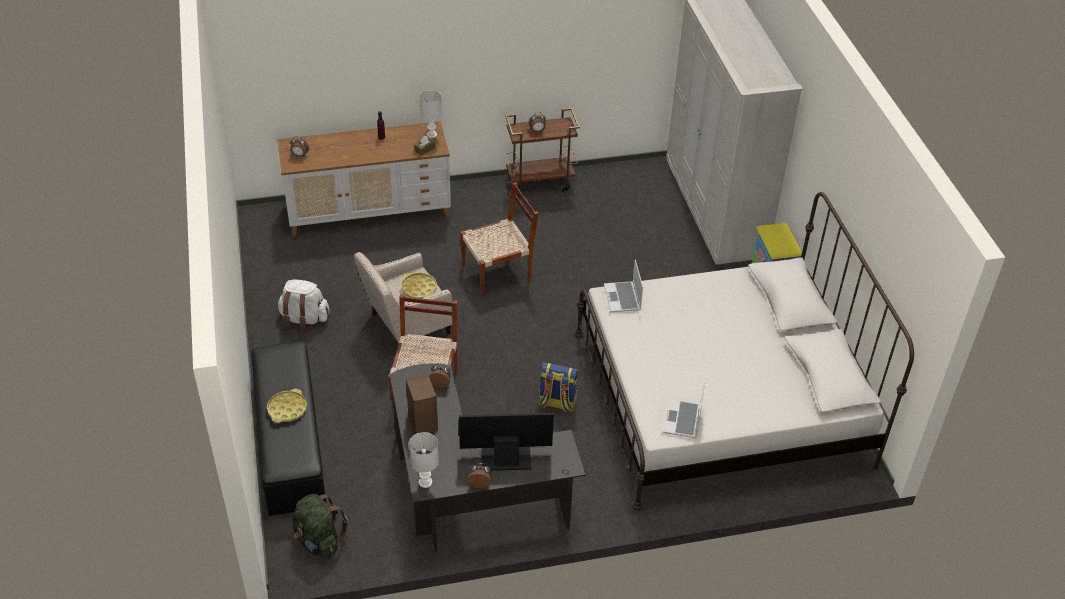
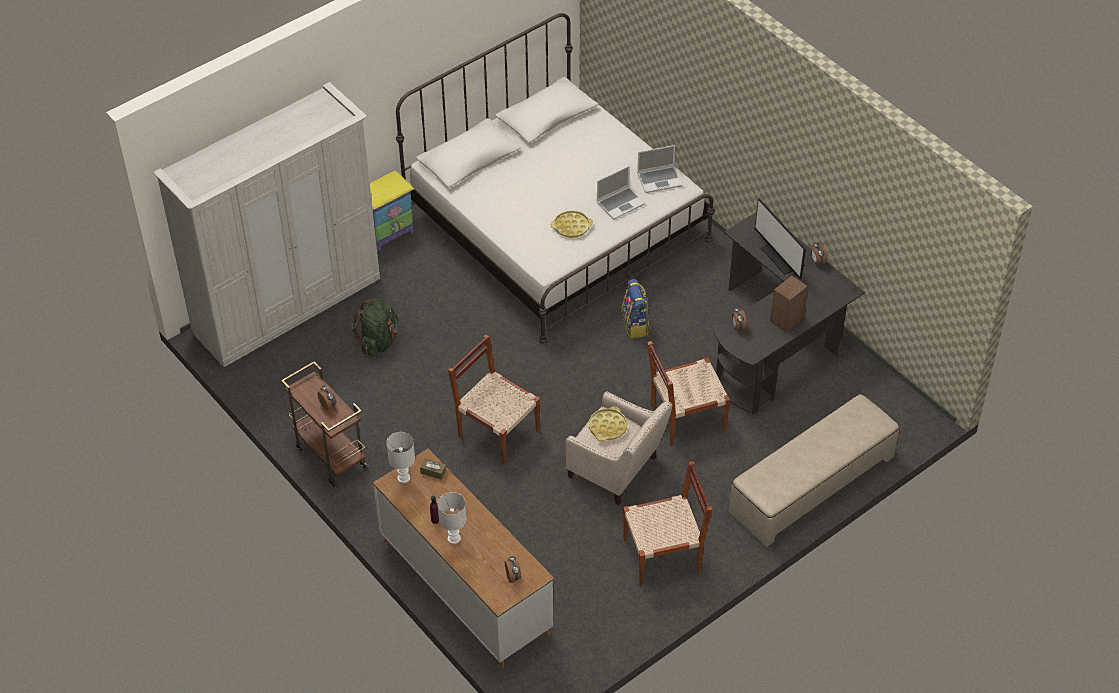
camera: 115 degrees left, 5 degrees up
(287, 409) = (819, 447): yellow tray -> yellow tray (571, 227)
(290, 441) = (812, 485): black bench -> beige bench
(304, 319) = (664, 555): white backpack -> chair
(319, 541) = (889, 413): green backpack -> green backpack (379, 341)
(425, 483) = (843, 292): white table lamp -> white table lamp (454, 538)
(623, 298) = (543, 258): laptop -> laptop (620, 203)

